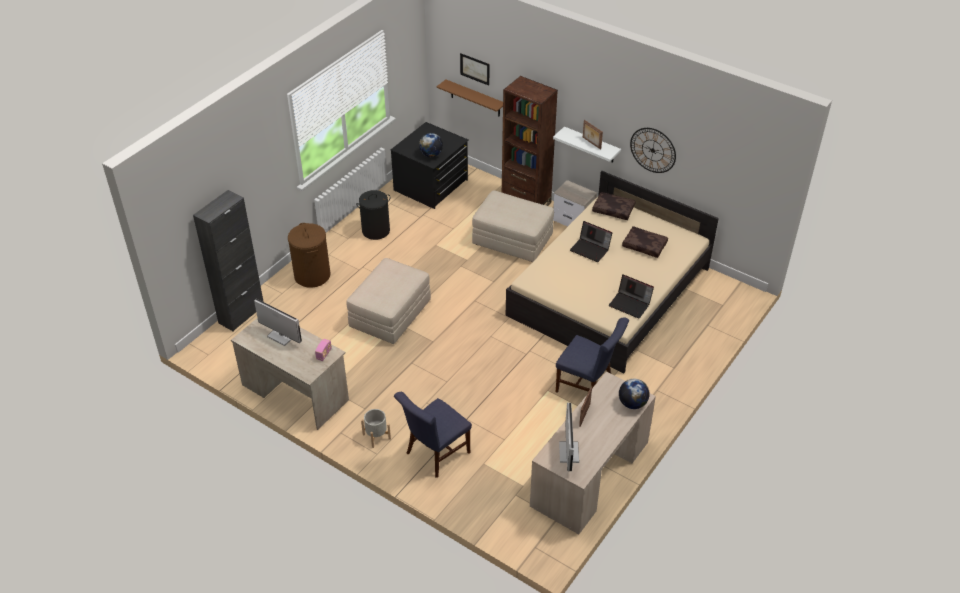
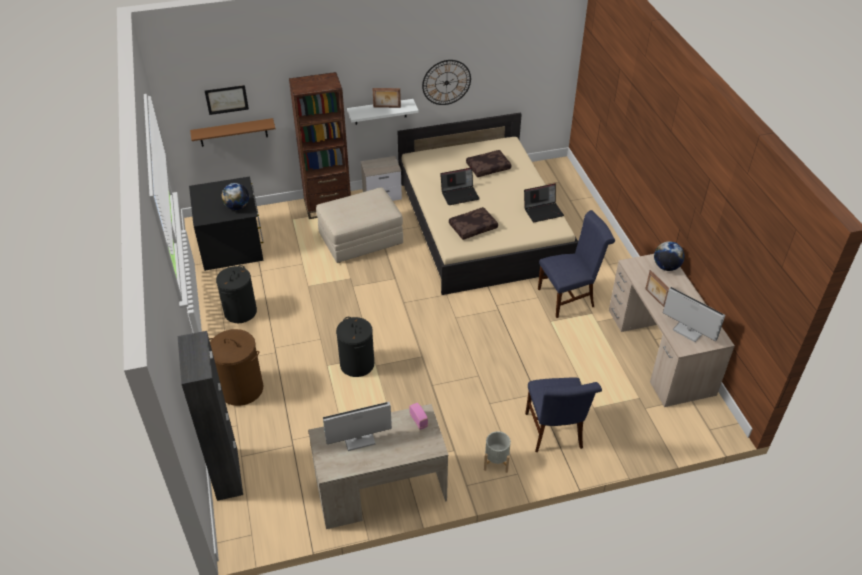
camera: 50 degrees left, 0 degrees up
(390, 314) = (357, 364): beige ottoman -> black laundry basket
(614, 209) = (430, 158): brown pillow -> brown pillow (473, 227)

